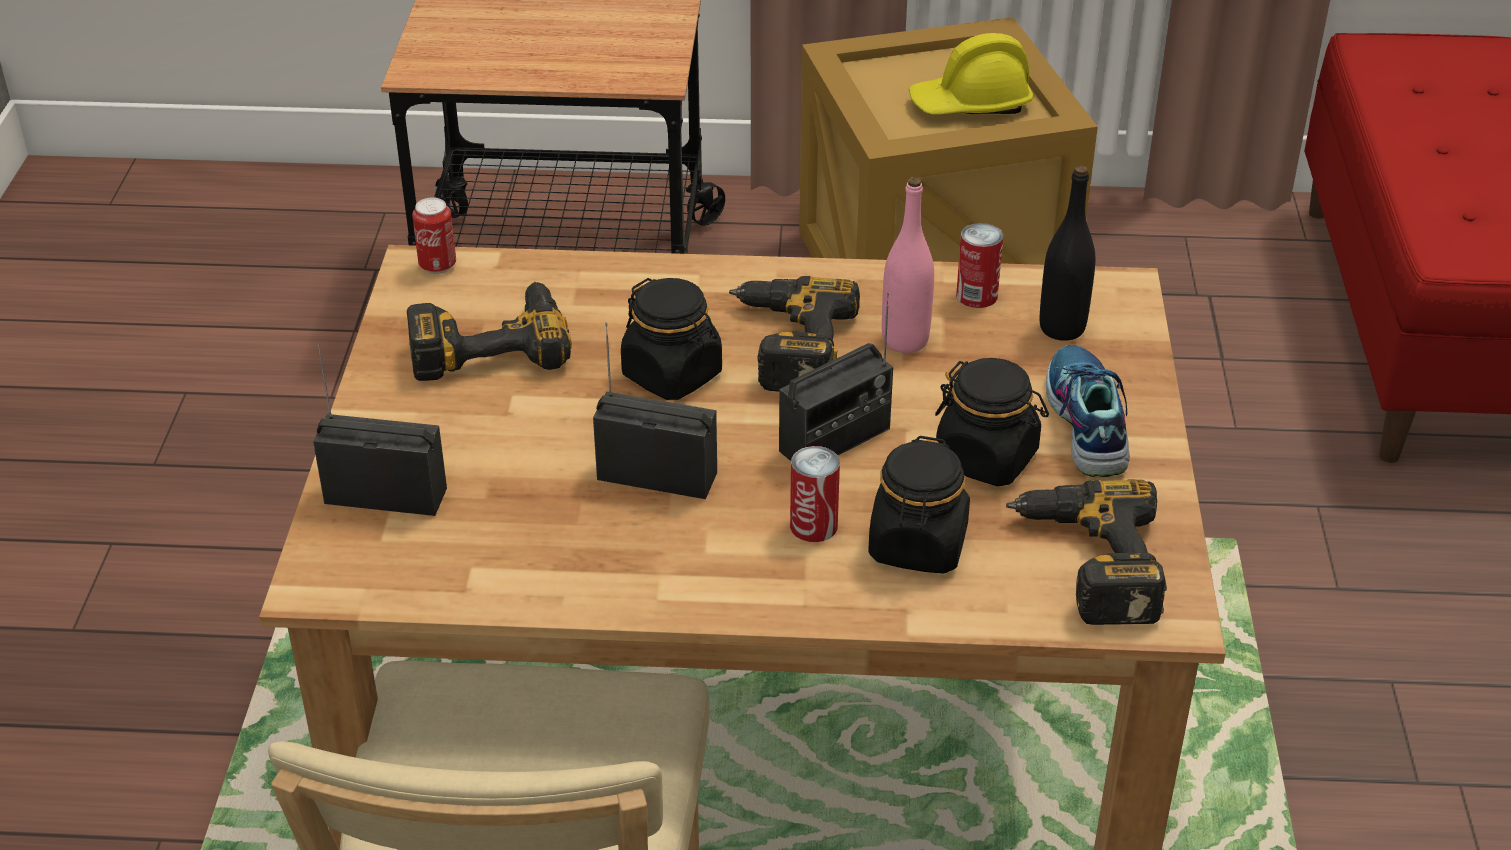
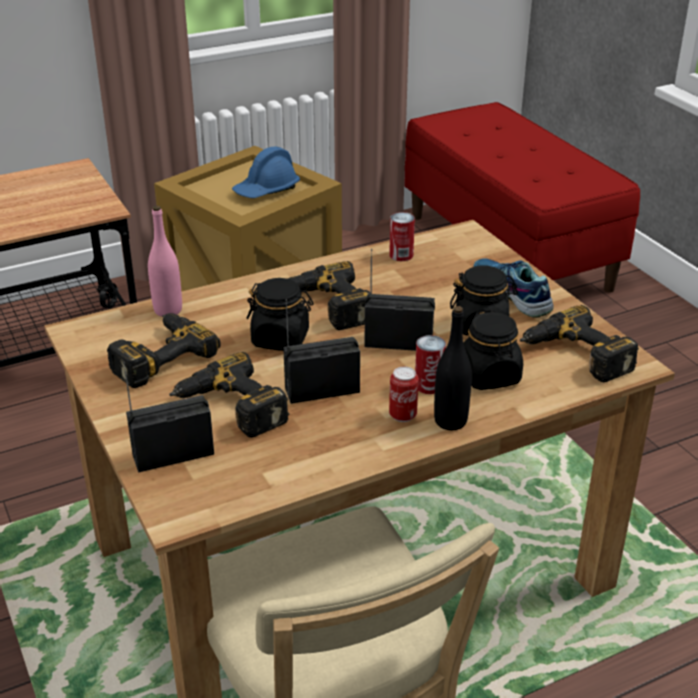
camera: 30 degrees left, 5 degrees down
(437, 266) = (87, 327): can -> can (402, 415)
(511, 457) = (229, 409): none -> power drill
(835, 440) = (398, 342): radio -> radio turned 105 degrees counterclockwise
(905, 340) = (386, 285): pink bottle -> pink bottle (168, 310)
(971, 104) = (266, 190): yellow hard hat -> blue hard hat
(1062, 328) = (456, 257): black bottle -> black bottle (450, 421)

